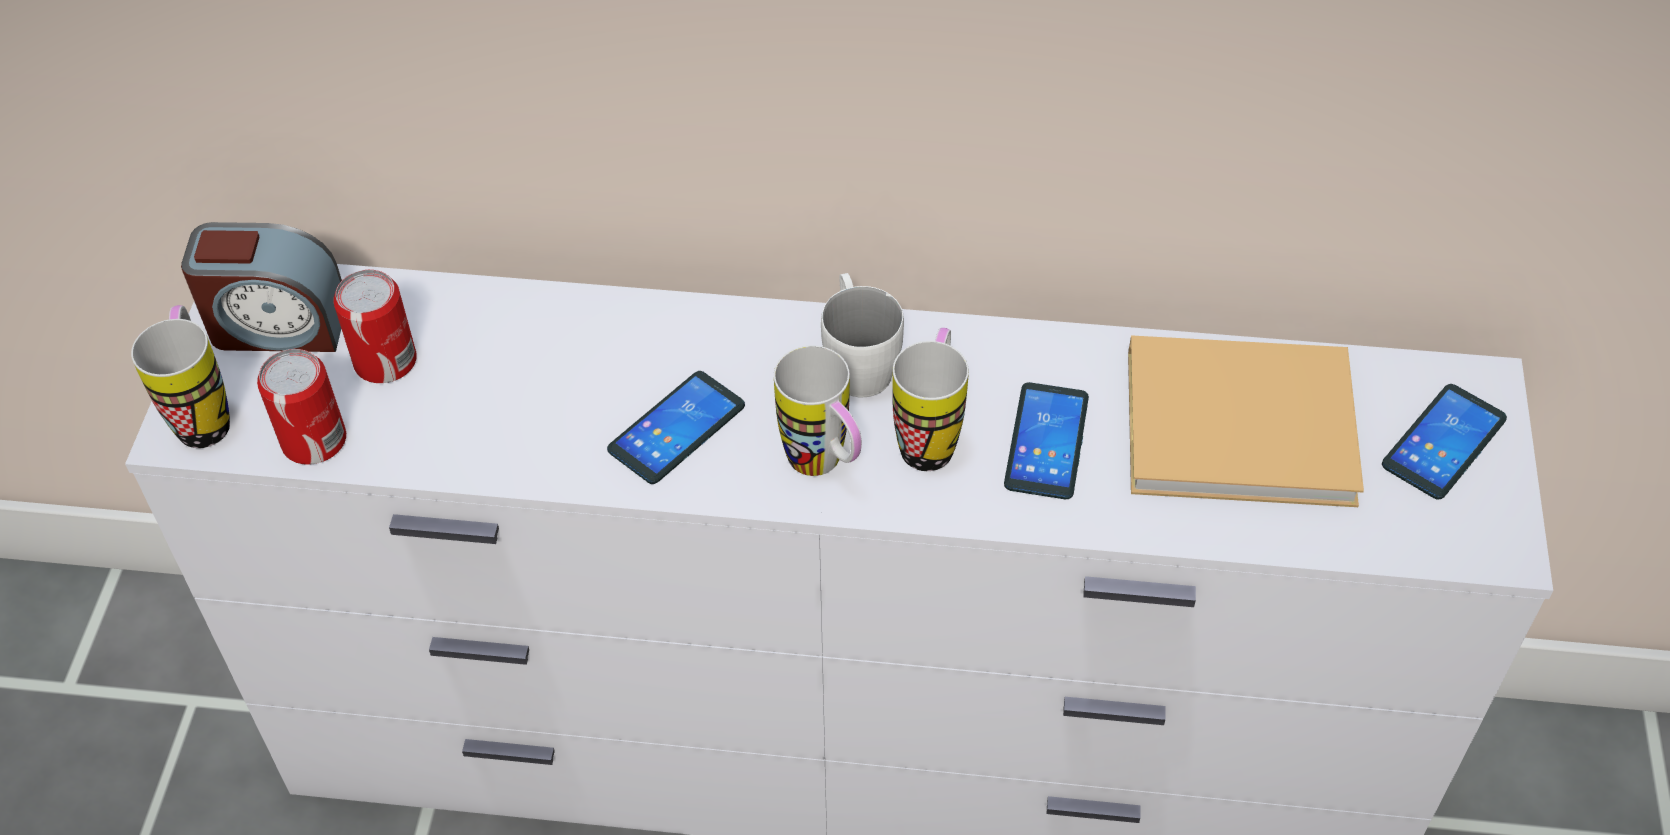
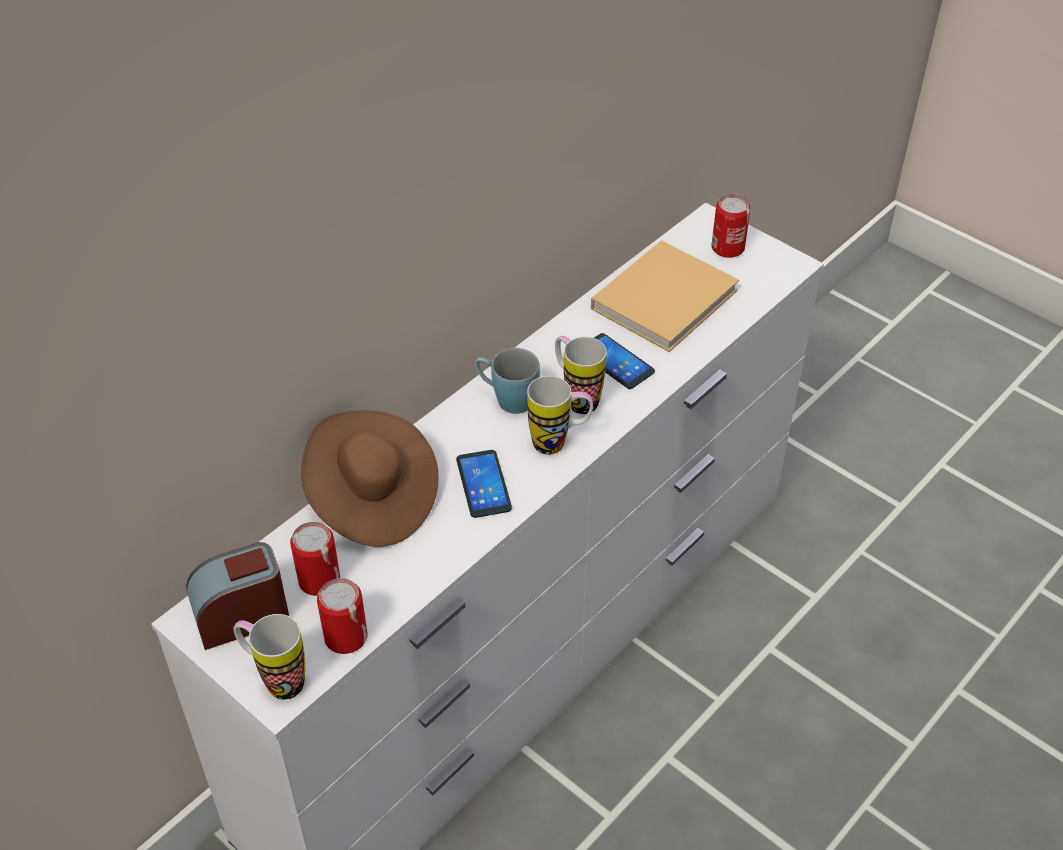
camera: 55 degrees left, 5 degrees down
(278, 325) = (242, 616): alarm clock -> alarm clock turned 150 degrees counterclockwise
(556, 331) = (371, 499): none -> brown hat
(857, 362) = (506, 399): white mug -> blue mug
(1444, 443) = (727, 248): phone -> can

